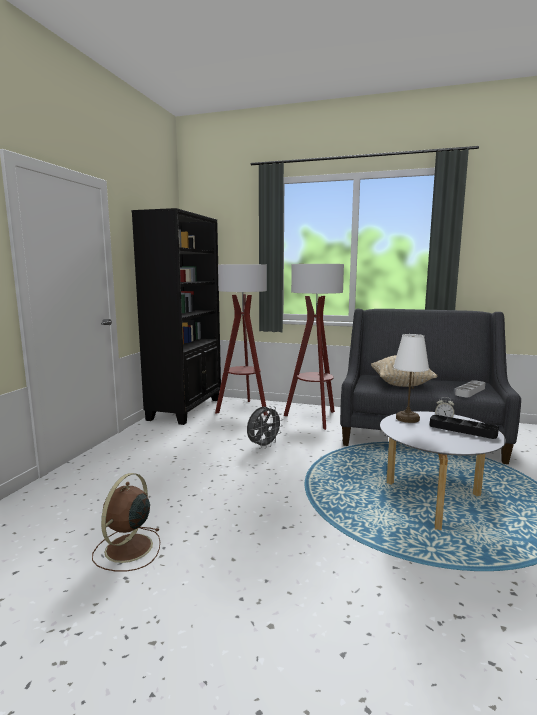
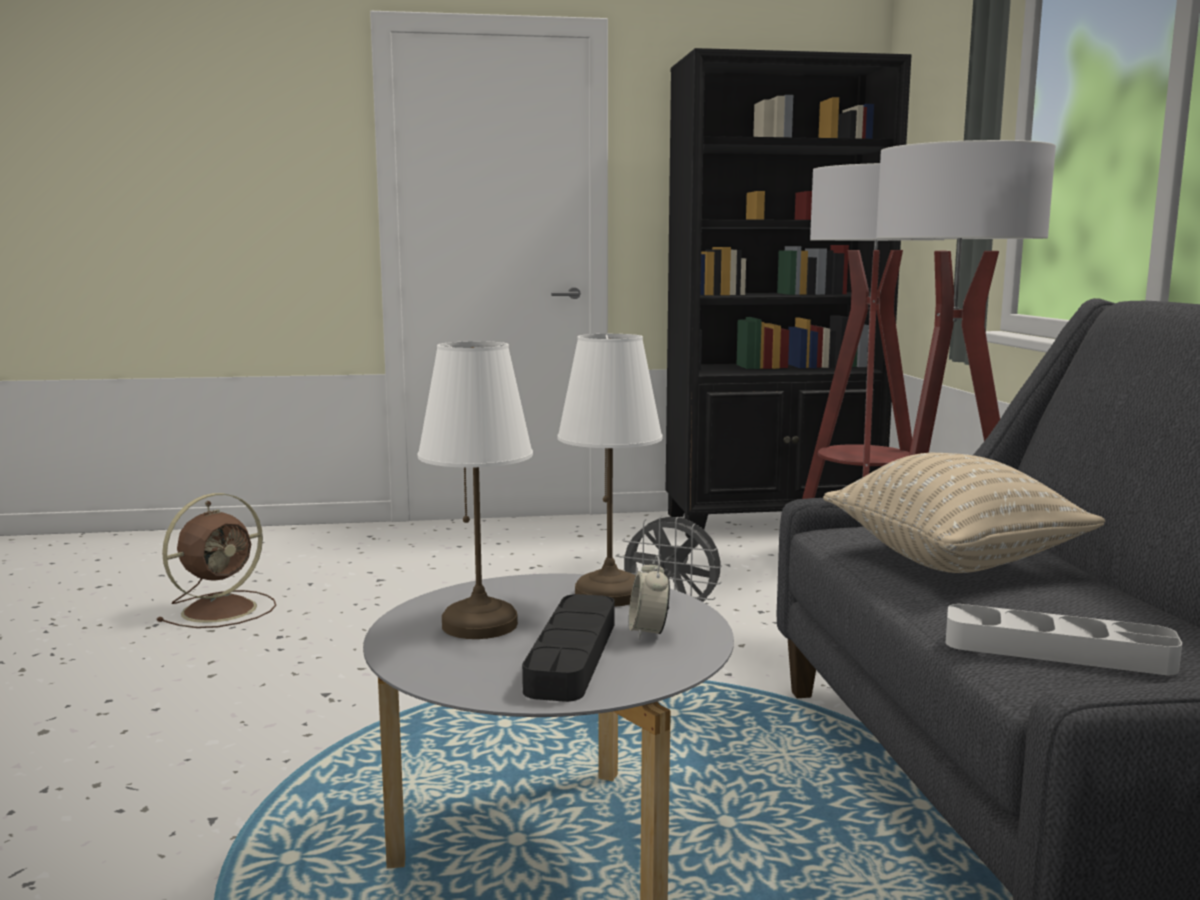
camera: 65 degrees right, 0 degrees up
(127, 549) = (222, 609): brown fan -> brown fan turned 135 degrees clockwise
(432, 436) = (481, 624): none -> white table lamp

